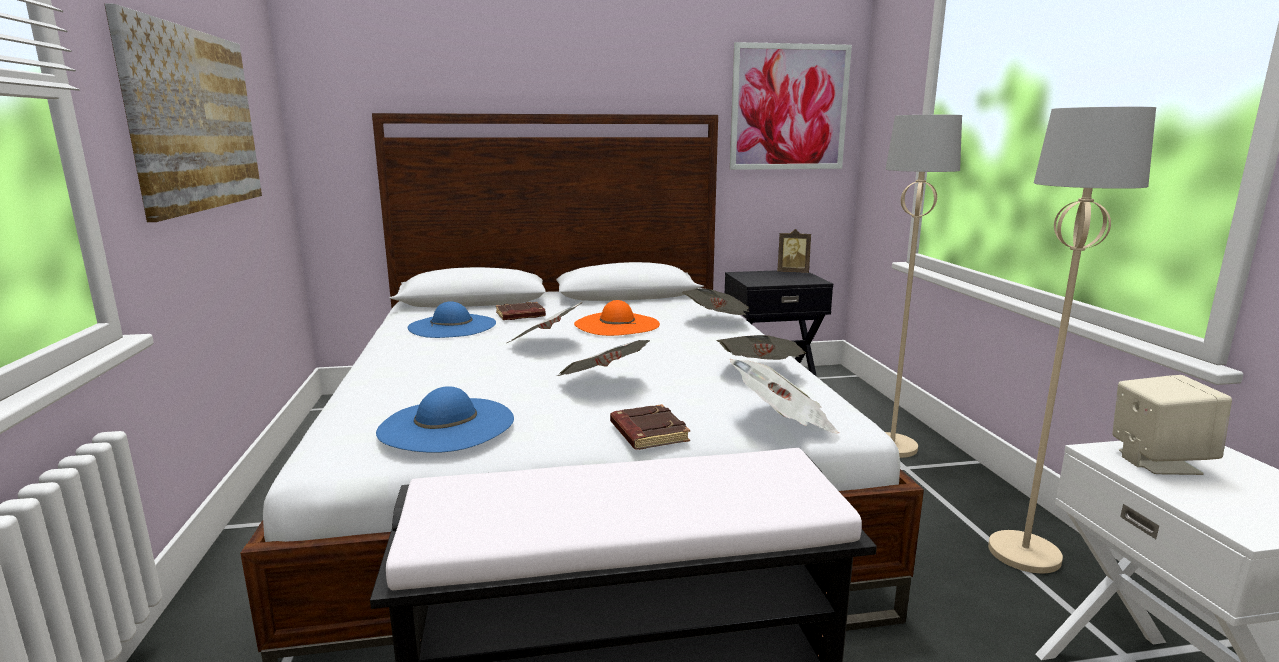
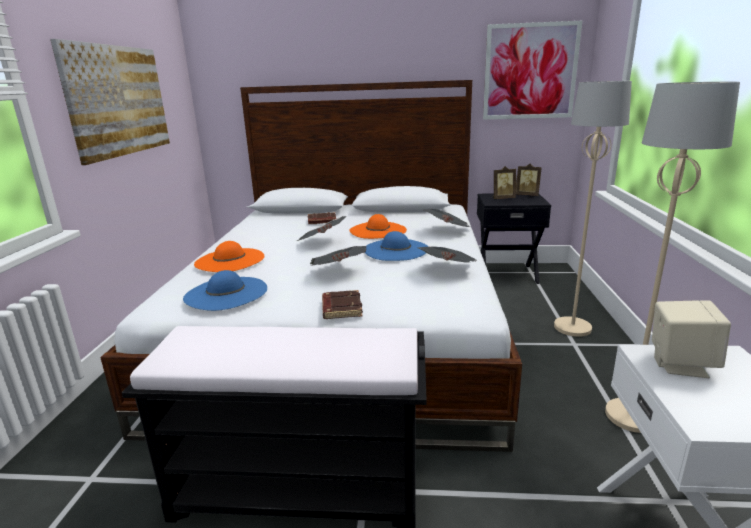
camera: 15 degrees right, 5 degrees up
(414, 376) = (229, 260): none -> orange hat
(452, 326) = (276, 227): blue hat -> blue hat (396, 249)
(764, 277) = (502, 198): none -> picture frame
(783, 422) = (435, 308): newspaper -> none

